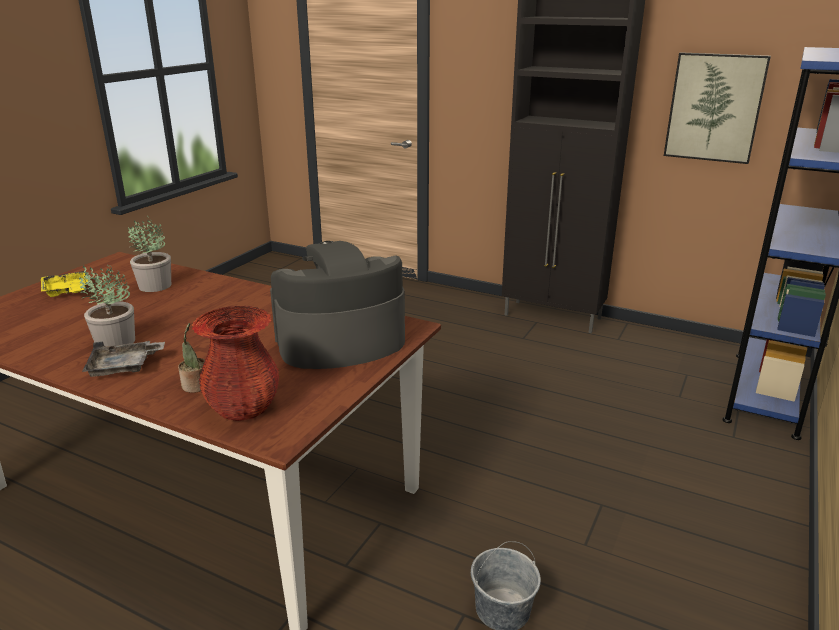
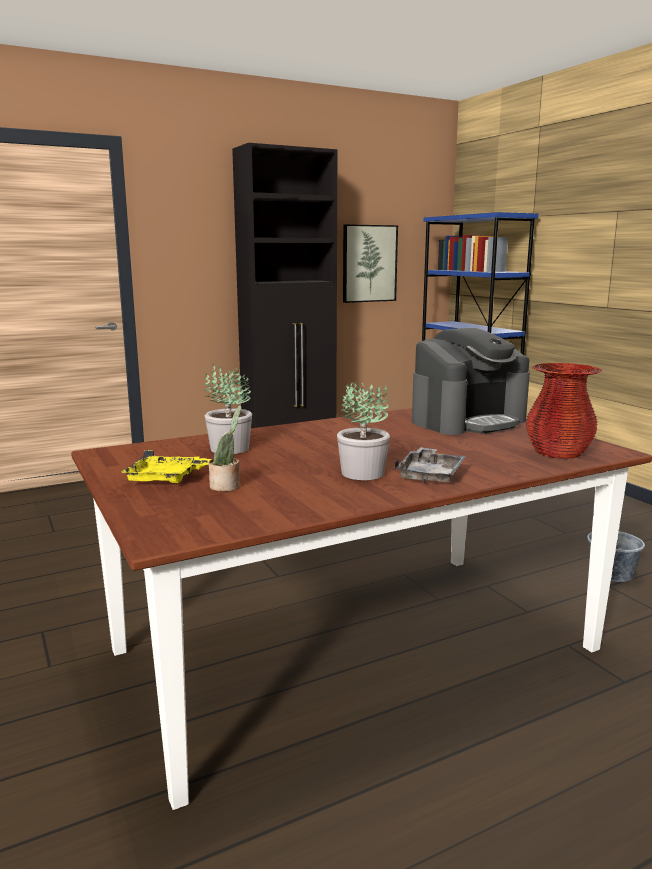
camera: 55 degrees left, 10 degrees down
(196, 386) = (502, 460): potted plant -> potted plant (227, 486)
(340, 342) = (468, 421): coffee machine -> coffee machine turned 135 degrees counterclockwise

